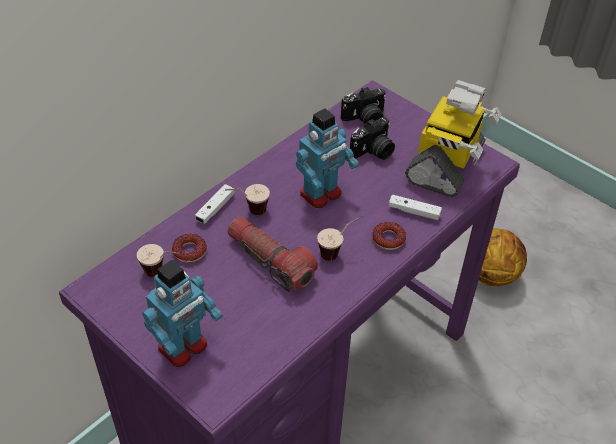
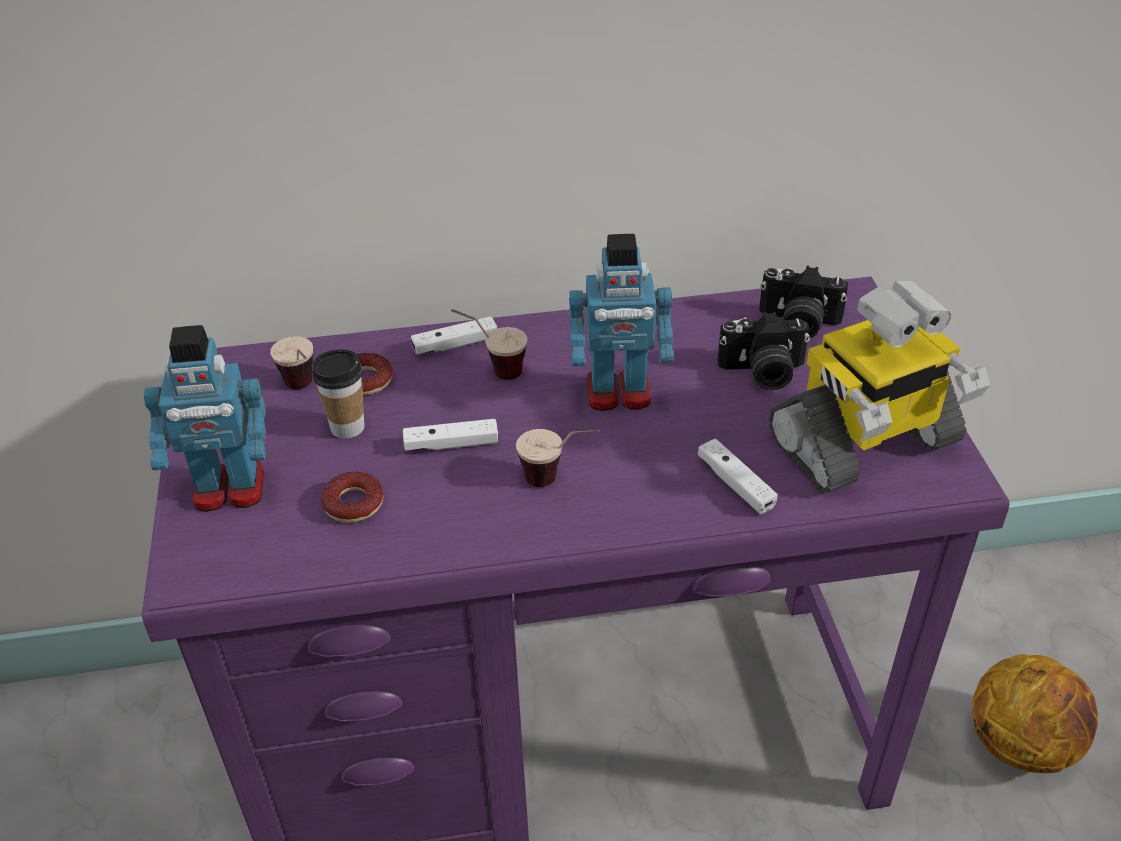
camera: 40 degrees right, 5 degrees down
(208, 281) = (347, 427): none -> cup
(270, 261) = (451, 444): flashlight -> white game controller
(388, 239) = (652, 501): donut -> donut (353, 503)

